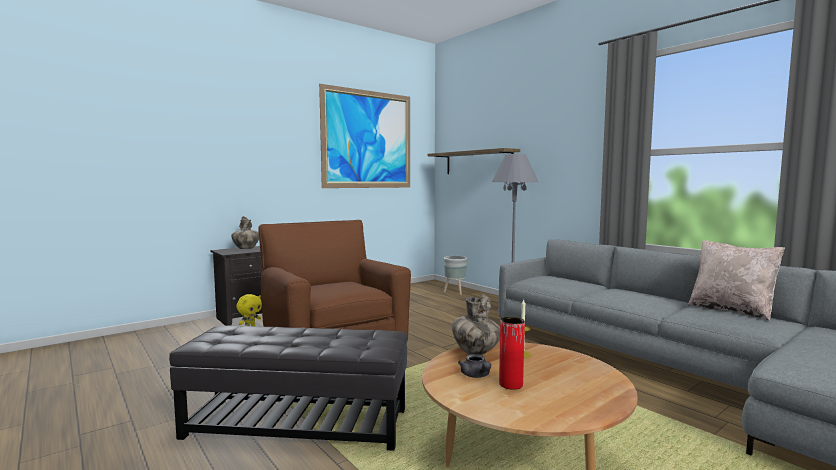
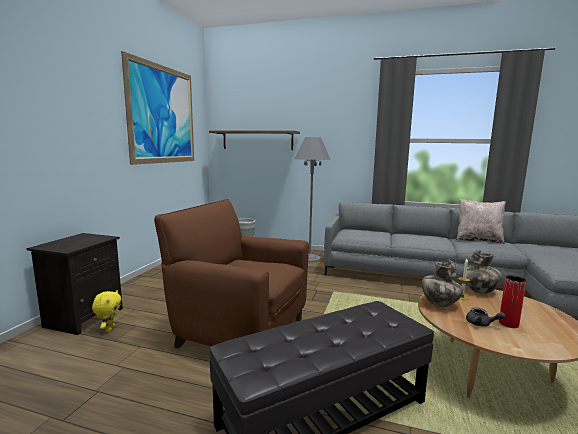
camera: 35 degrees left, 5 degrees up
(246, 249) = (75, 240): vase -> vase (479, 291)

